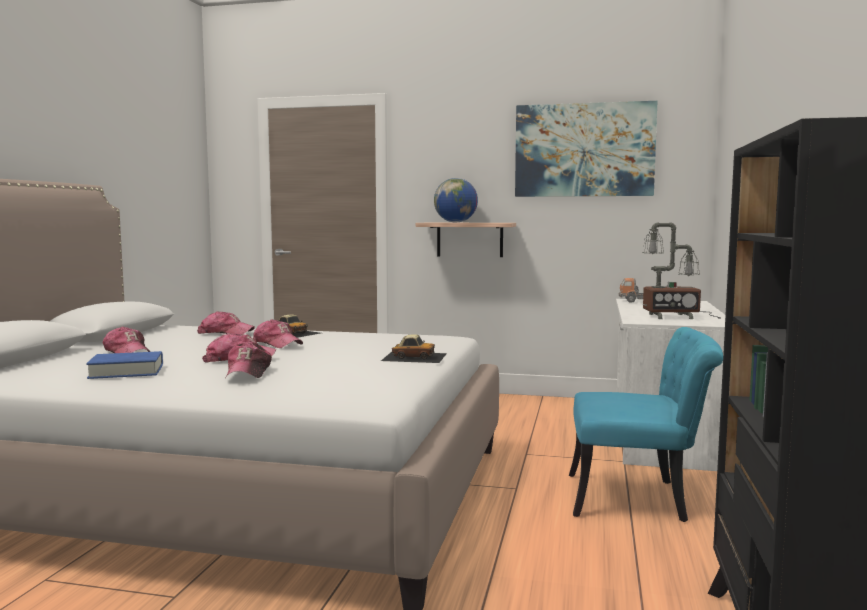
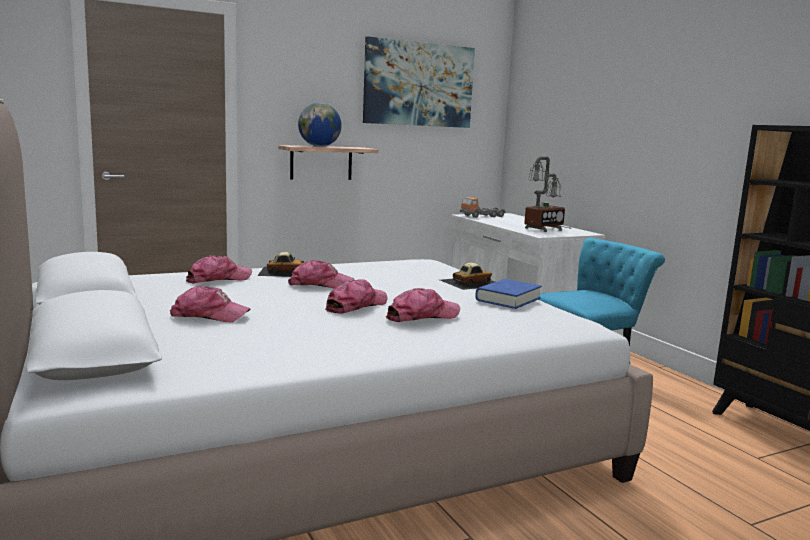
camera: 40 degrees left, 5 degrees up
(126, 371) = (304, 335): blue book -> blue book (508, 299)
(248, 372) = (422, 316): cap -> cap turned 75 degrees counterclockwise

